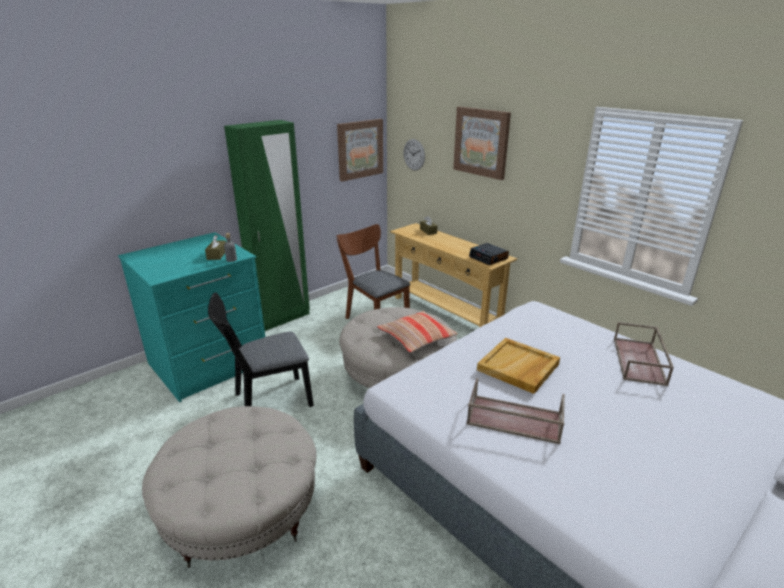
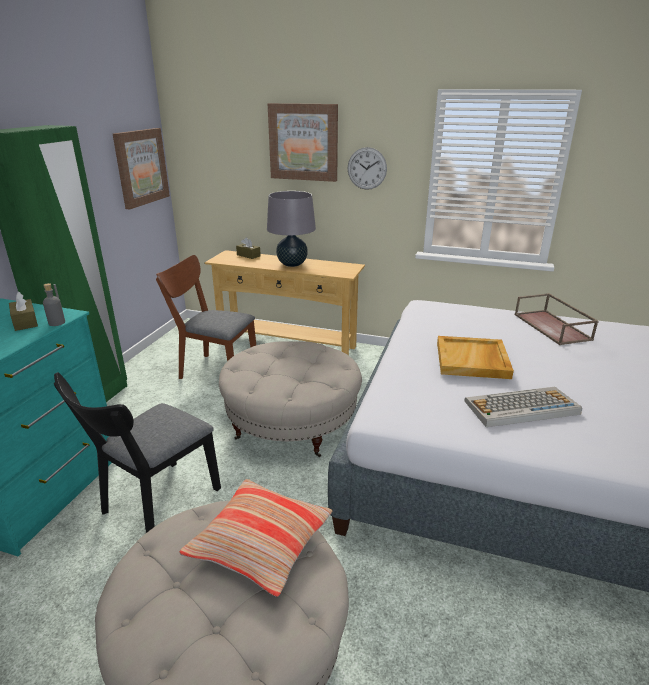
camera: 30 degrees left, 0 degrees up
(414, 154) = (210, 168): wall clock -> wall clock (367, 168)
(416, 338) = (317, 368): pillow -> pillow (260, 543)
(454, 245) = (292, 264): none -> grey table lamp
(489, 258) = (339, 269): alarm clock -> none
(513, 419) = (520, 408): brown tray -> keyboard

